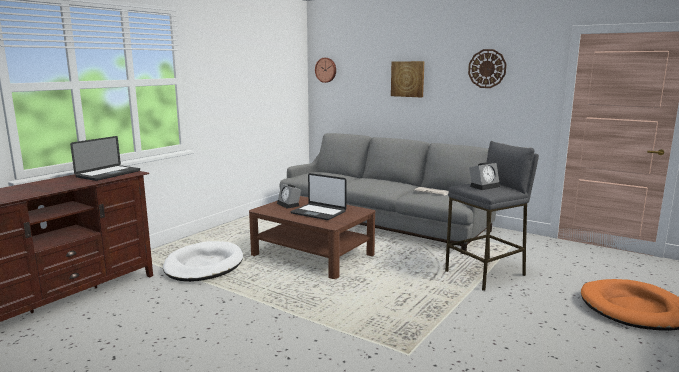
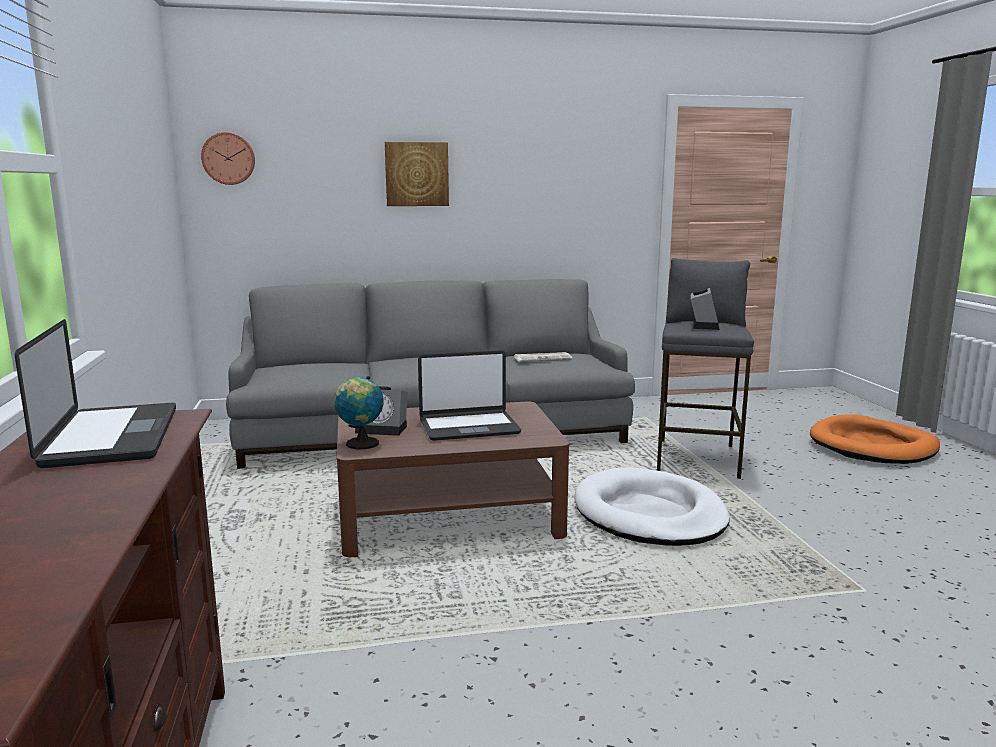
camera: 45 degrees left, 0 degrees up
(204, 265) = (294, 616): white dog bed -> white dog bed (649, 514)
(267, 207) = (360, 444): none -> globe
(487, 68) = (554, 155): wall clock -> none

